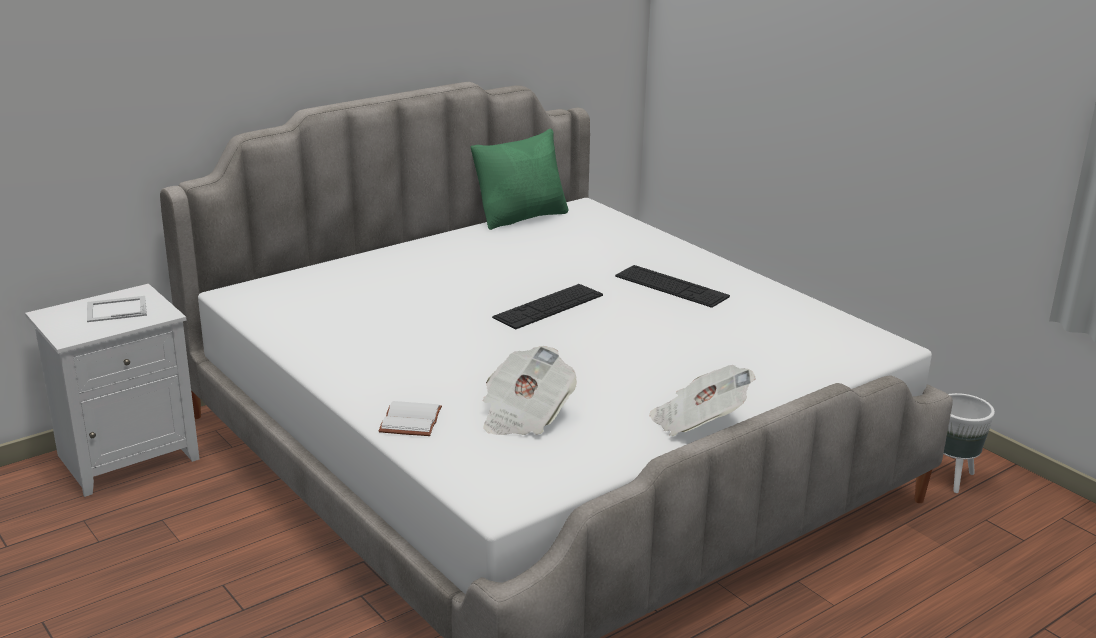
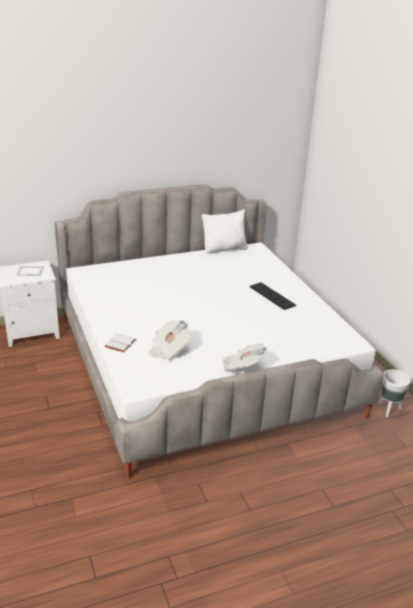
camera: 15 degrees right, 5 degrees up
(521, 217) = (224, 249): green pillow -> white pillow
(548, 306) = (210, 297): keyboard -> none

